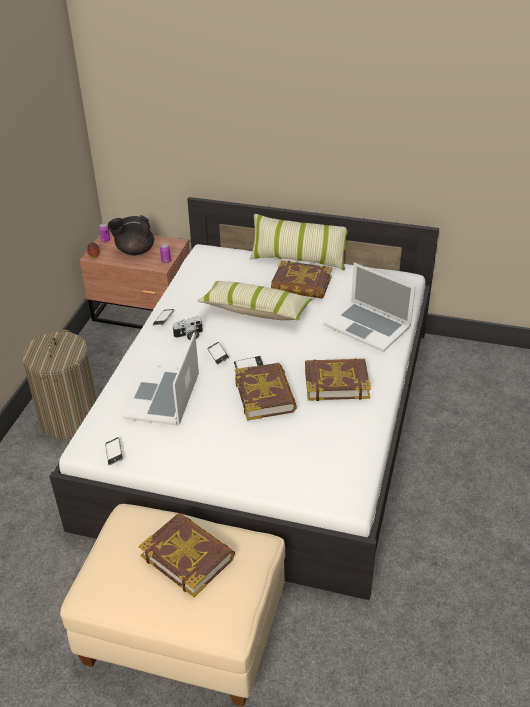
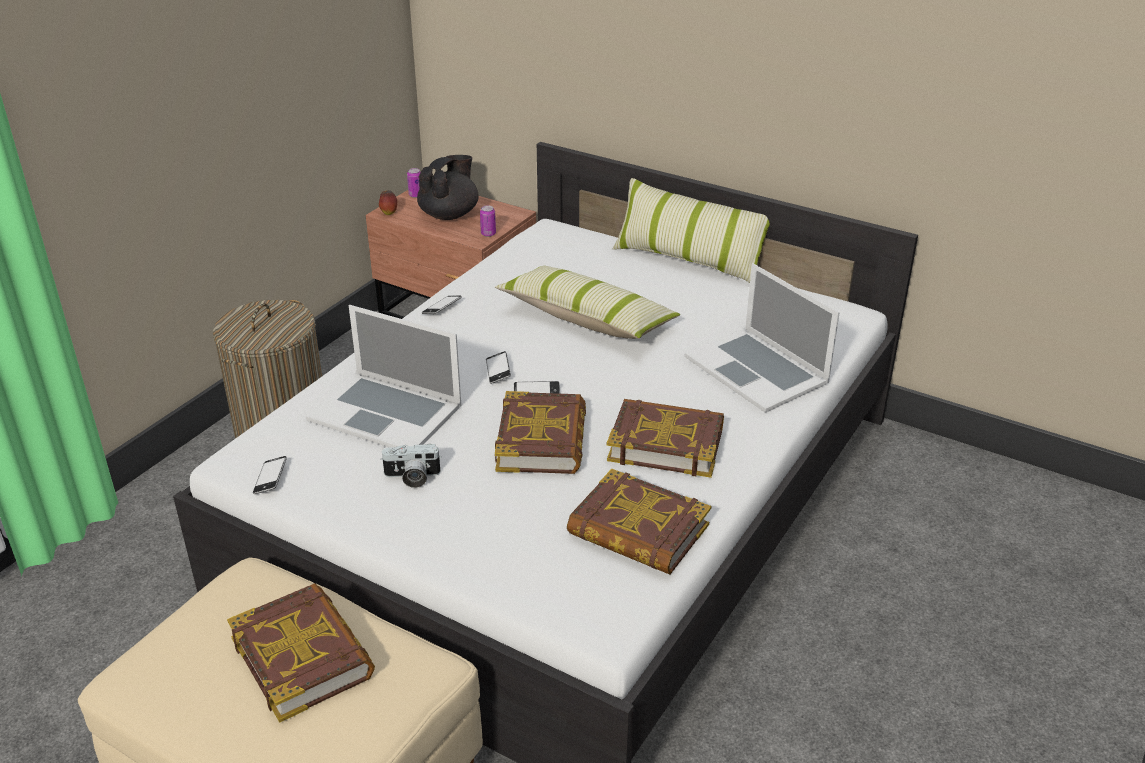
camera: 15 degrees right, 5 degrees down
(134, 251) = (450, 214): black teapot -> black teapot turned 120 degrees clockwise
(163, 395) = (385, 412): laptop -> laptop turned 90 degrees counterclockwise
(189, 336) = (468, 337): camera -> camera (412, 477)
(301, 284) = (676, 295): book -> book (638, 531)

